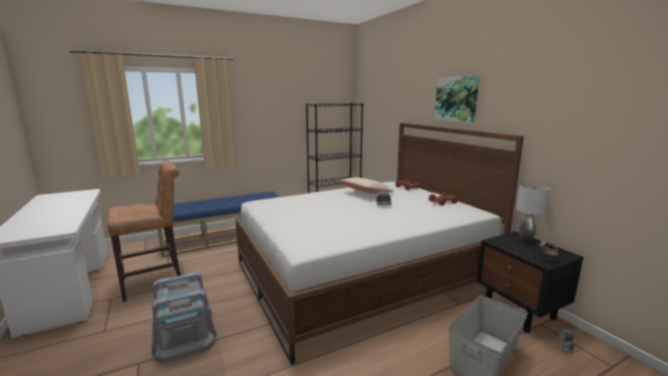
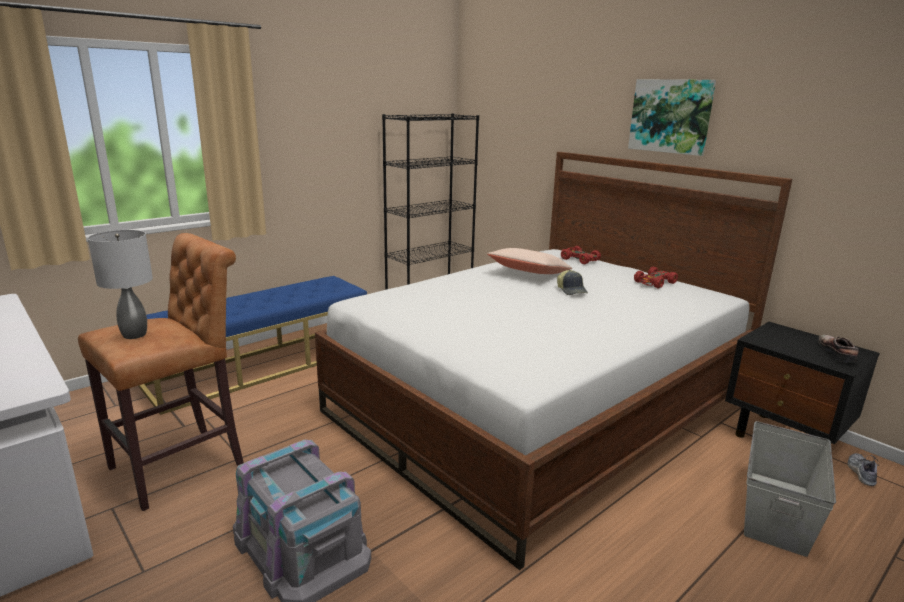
camera: 15 degrees left, 5 degrees up
(526, 239) = (793, 332): grey table lamp -> grey table lamp (135, 335)

